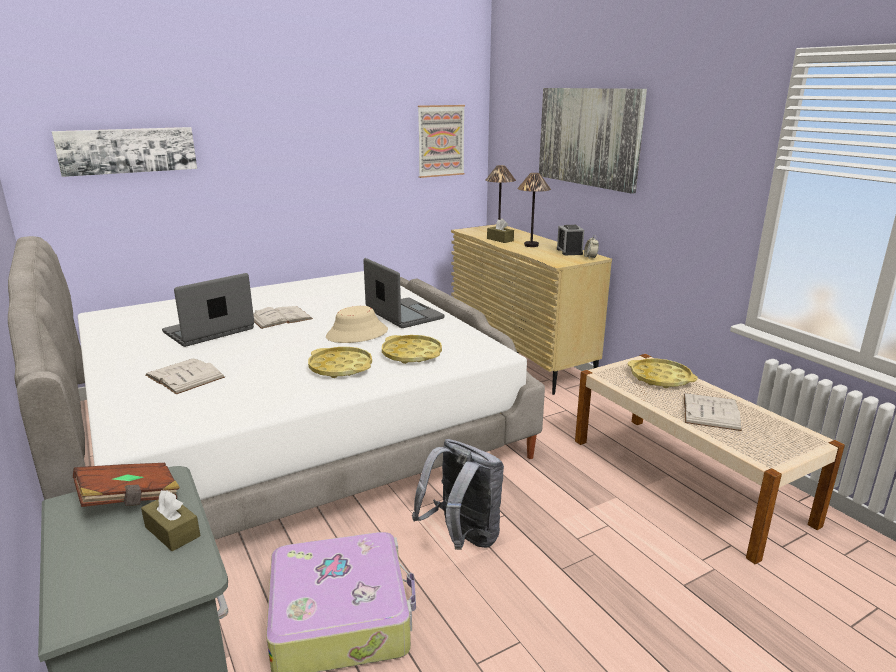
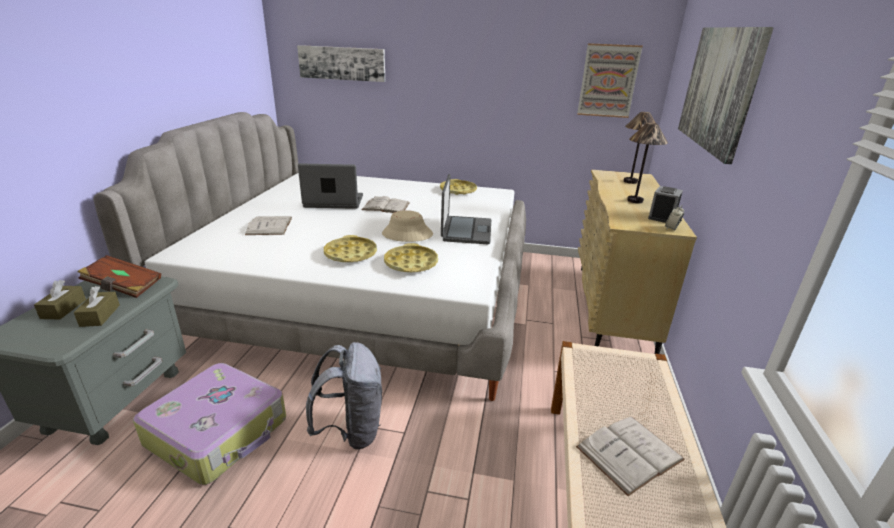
camera: 40 degrees right, 5 degrees up
(500, 239) = (615, 188): brown tissue box -> brown tissue box (63, 309)
(660, 378) = (634, 387): yellow tray -> yellow tray (458, 191)

